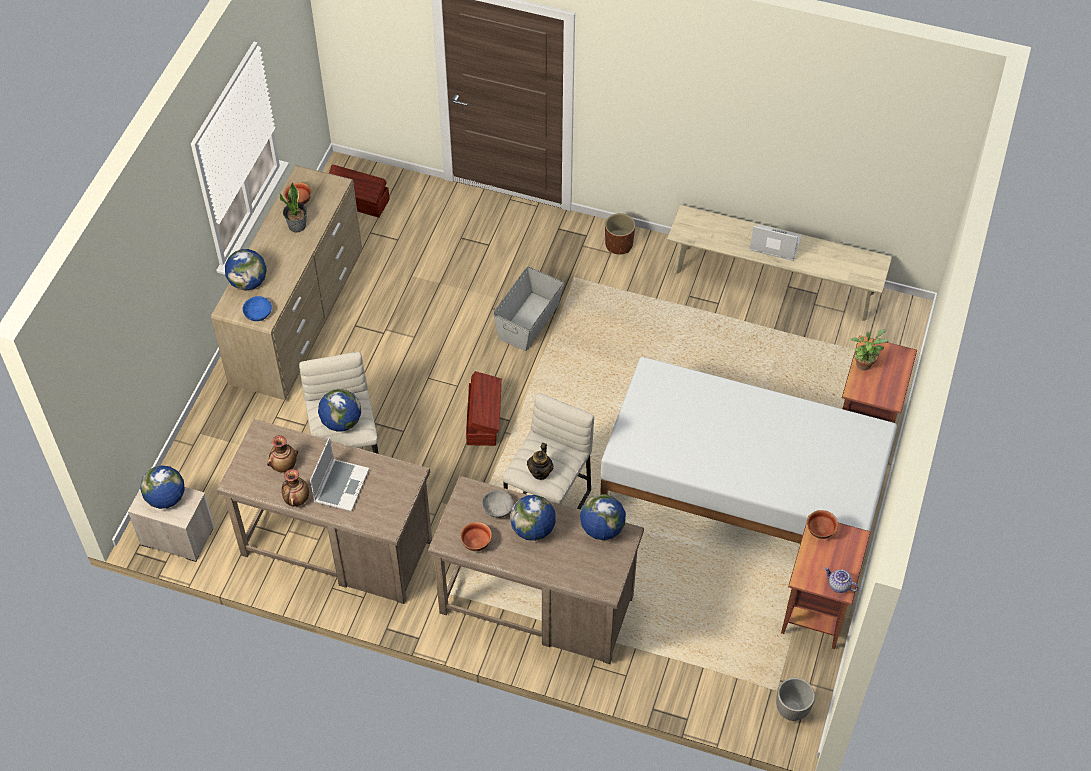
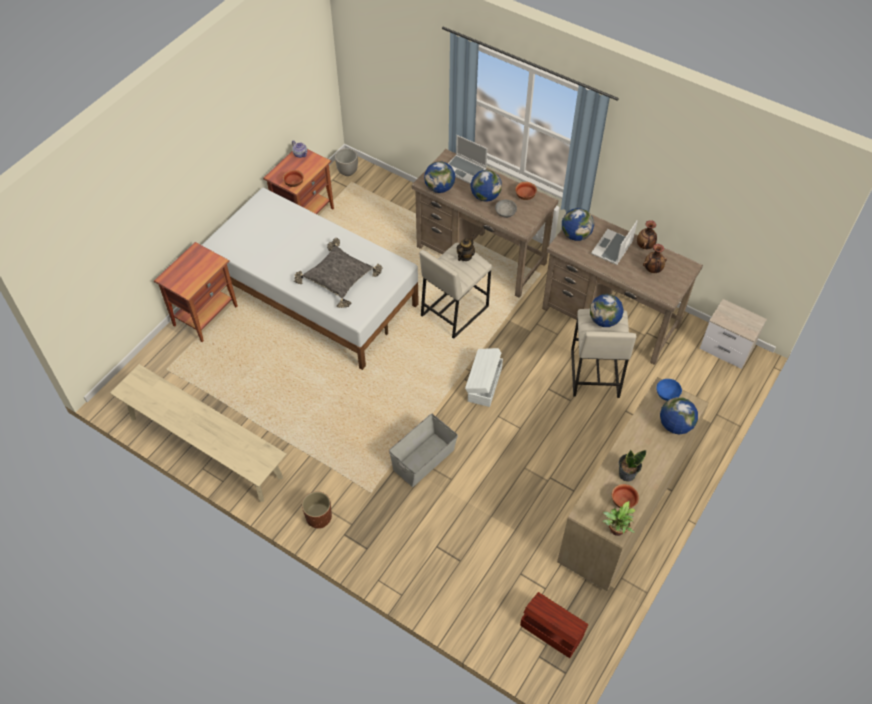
camera: 165 degrees left, 0 degrees up
(166, 498) = (738, 321): globe -> globe (575, 235)
(483, 419) = (484, 384): brown storage box -> white storage box
(696, 418) = (338, 277): none -> pillow
(774, 244) = (198, 426): laptop -> laptop (465, 170)
(864, 363) = (198, 279): potted plant -> potted plant (616, 531)

